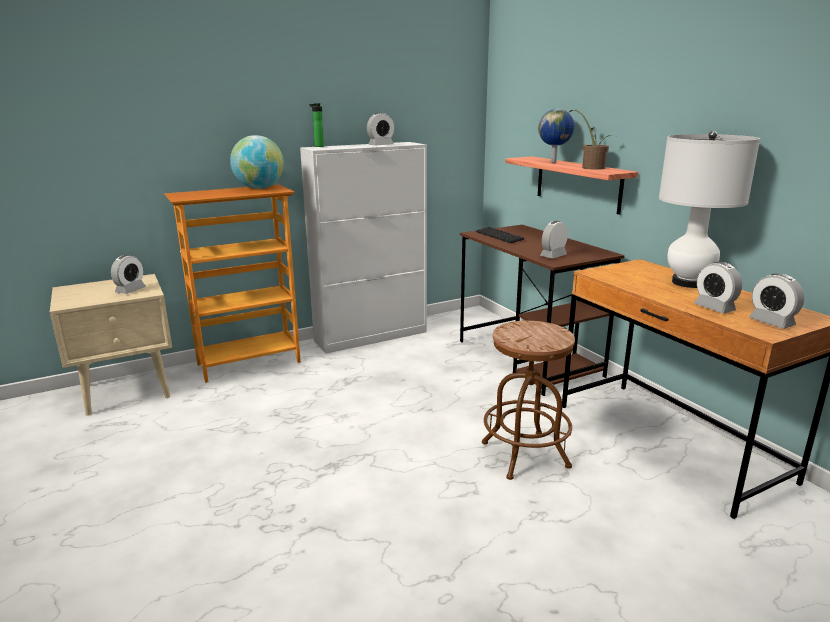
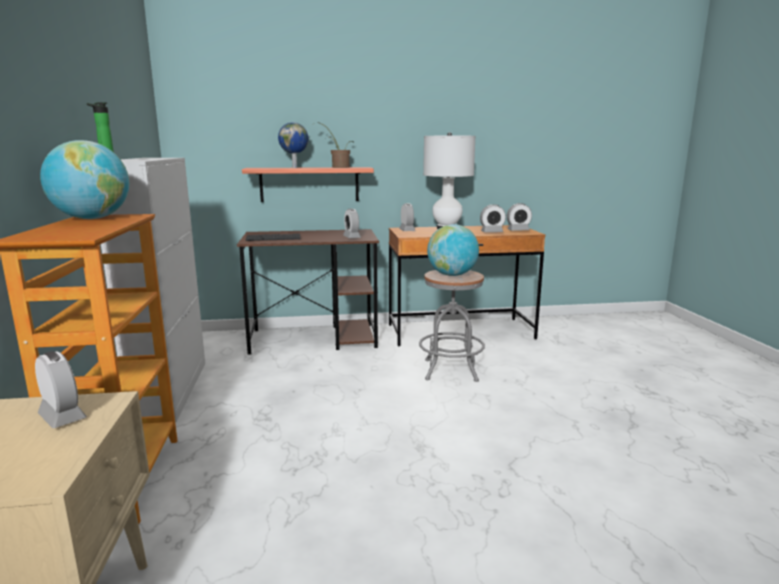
camera: 70 degrees left, 5 degrees down
(381, 145) = (159, 158): alarm clock -> alarm clock (407, 230)
(525, 455) = (450, 370): brown stool -> grey stool
(530, 334) = (452, 275): none -> globe

